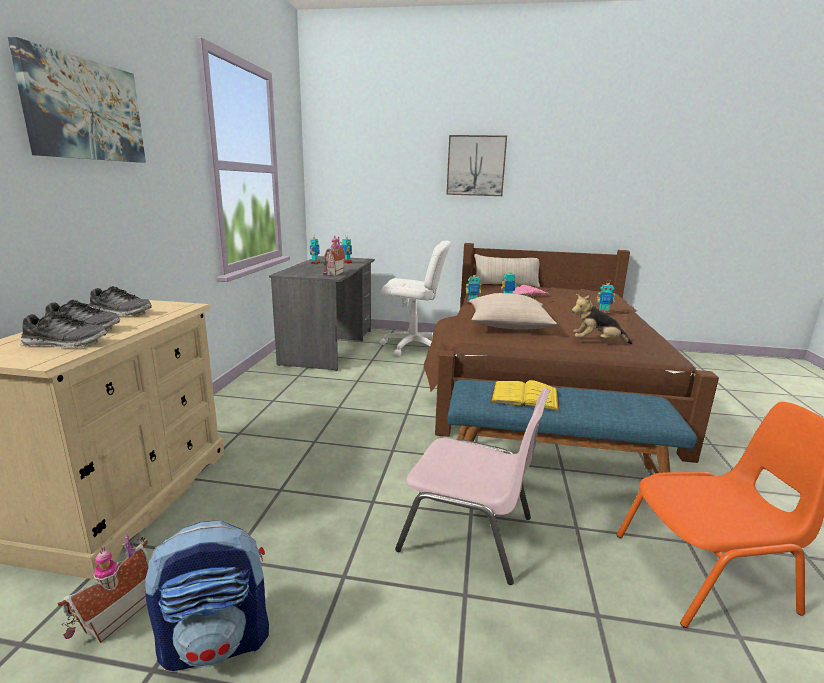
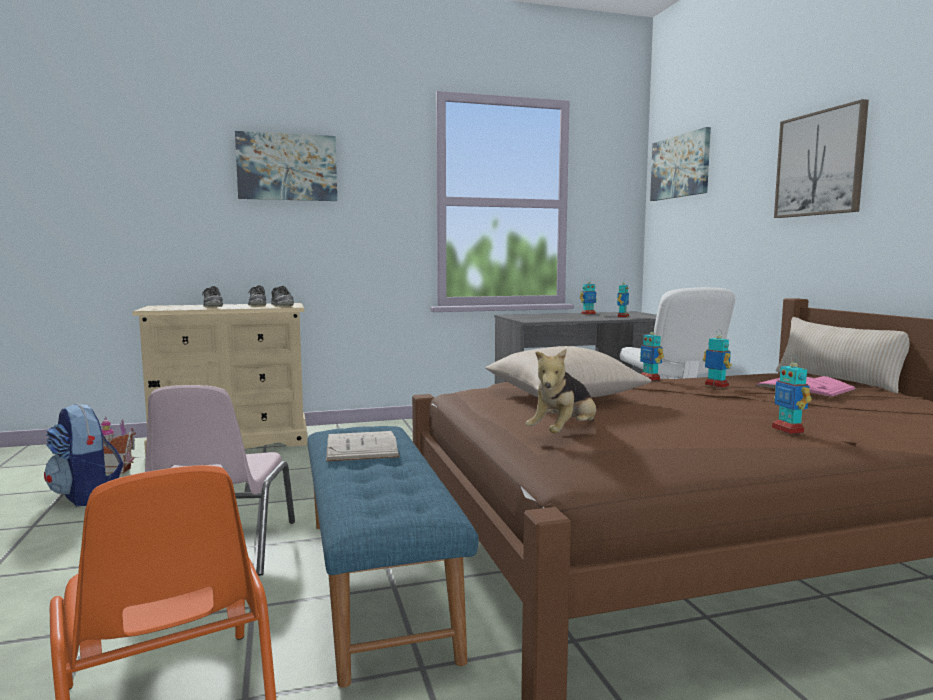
camera: 65 degrees right, 10 degrees down
(66, 344) = (182, 308): shoe -> shoe (282, 305)
(333, 273) = (549, 319): toy house -> none
(347, 146) = (680, 166): none -> picture
(524, 396) = (361, 446): yellow book -> white book
(597, 342) = (564, 434): plush toy -> plush toy turned 120 degrees counterclockwise

